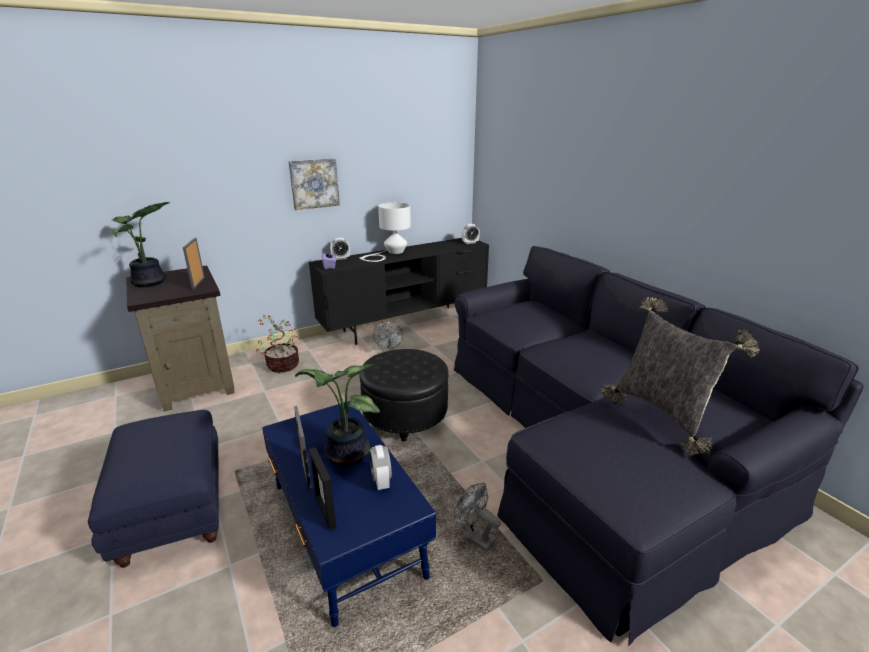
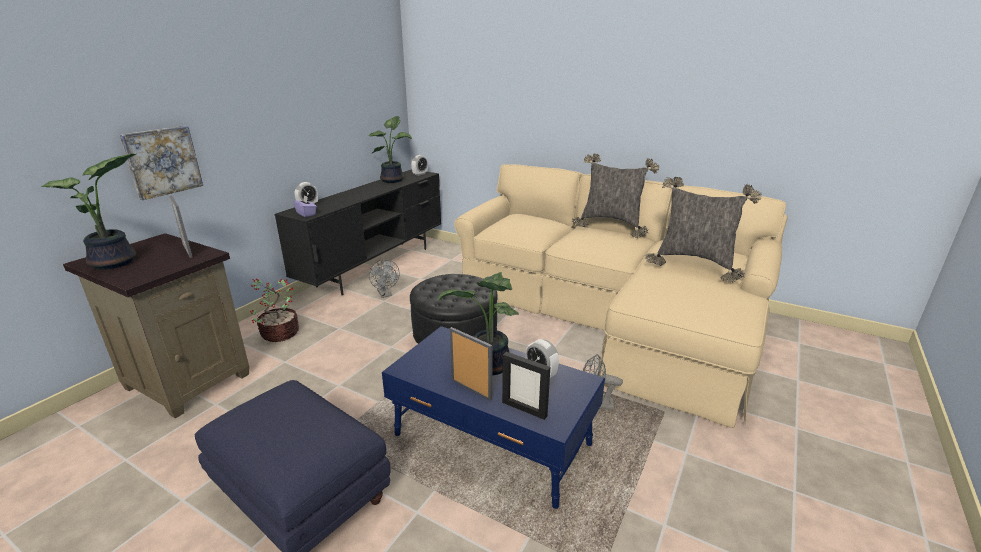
camera: 30 degrees left, 0 degrees up
(314, 183) = (270, 124): picture -> picture (162, 161)
(387, 254) = (352, 194): white table lamp -> none
(439, 245) = (394, 180): none -> potted plant
(592, 443) = (613, 314): black sofa -> beige sofa
(618, 343) = (611, 229): none -> pillow

